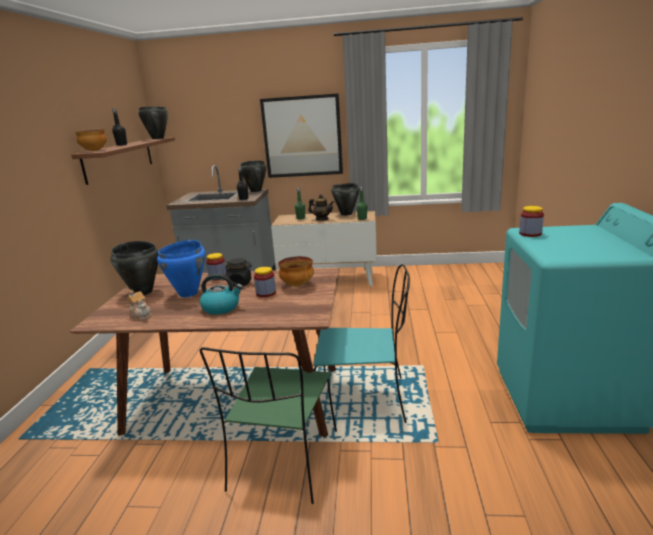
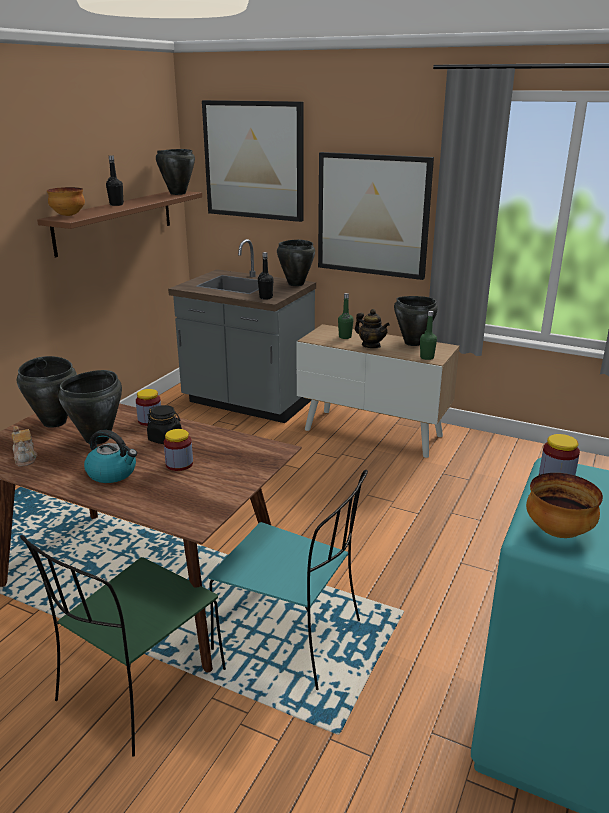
camera: 20 degrees right, 5 degrees up
(189, 293) = (98, 439): blue cooking pot -> black cooking pot
(210, 110) = (254, 160): none -> picture
(297, 285) = (225, 461): bowl -> bowl (557, 531)

